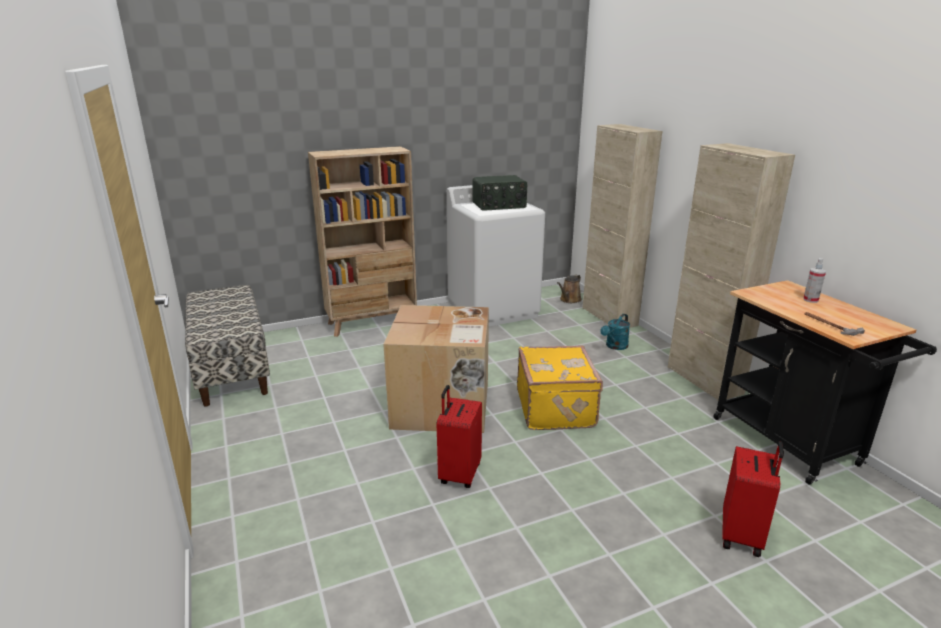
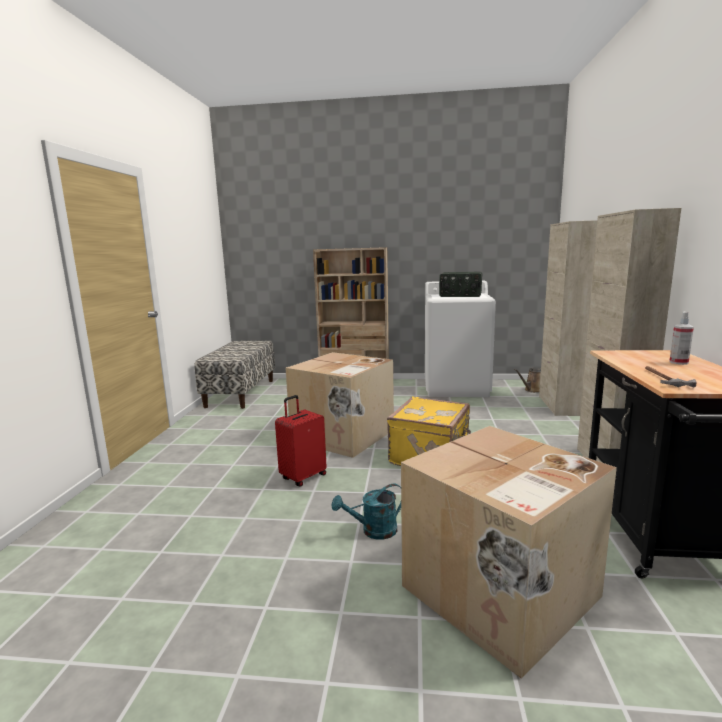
camera: 30 degrees right, 10 degrees down
(615, 346) = (539, 426): turquoise watering can -> turquoise watering can (373, 531)
(742, 536) = (500, 593): red suitcase -> cardboard box

